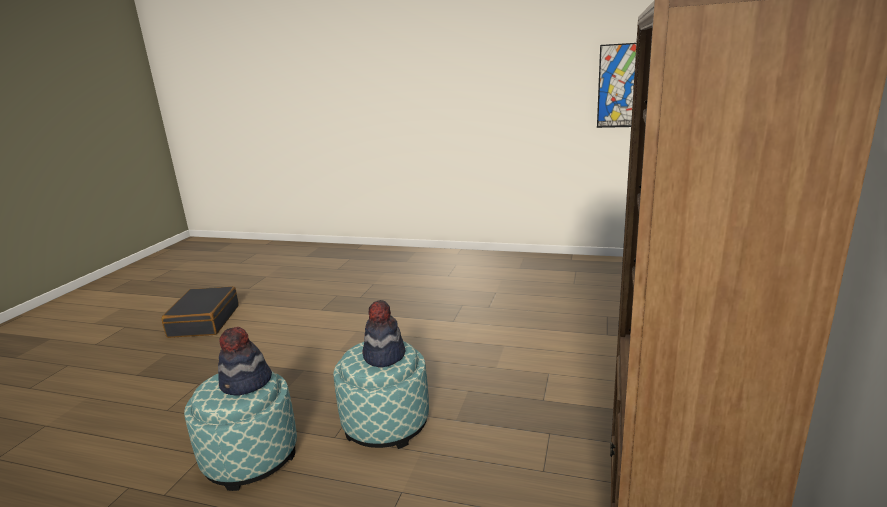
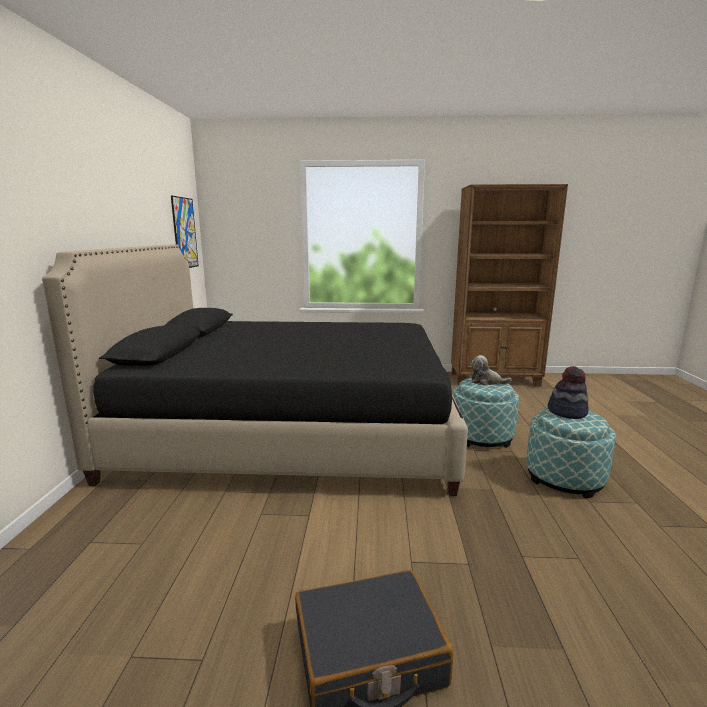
camera: 105 degrees left, 5 degrees down
(384, 355) = (486, 382): hat -> plush toy
(456, 304) = (292, 432): none -> black bed

